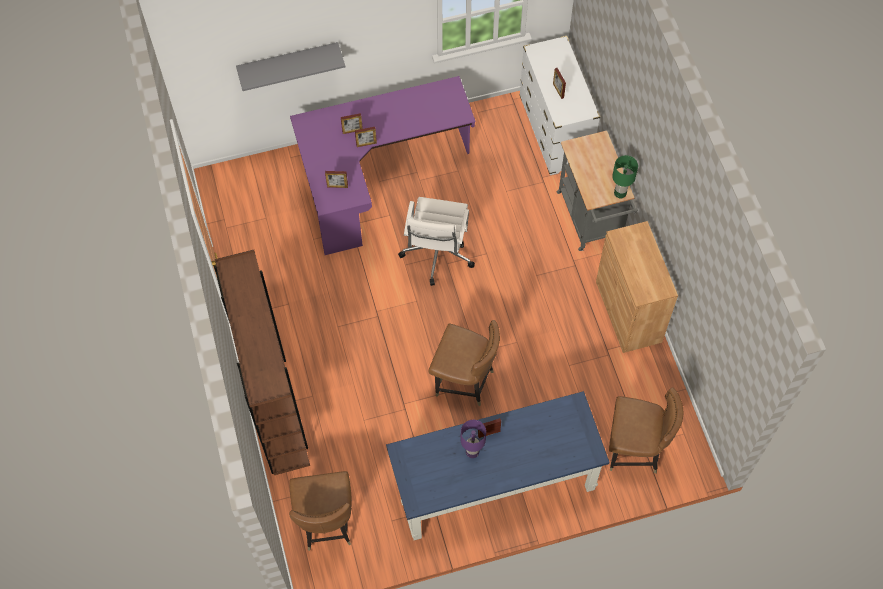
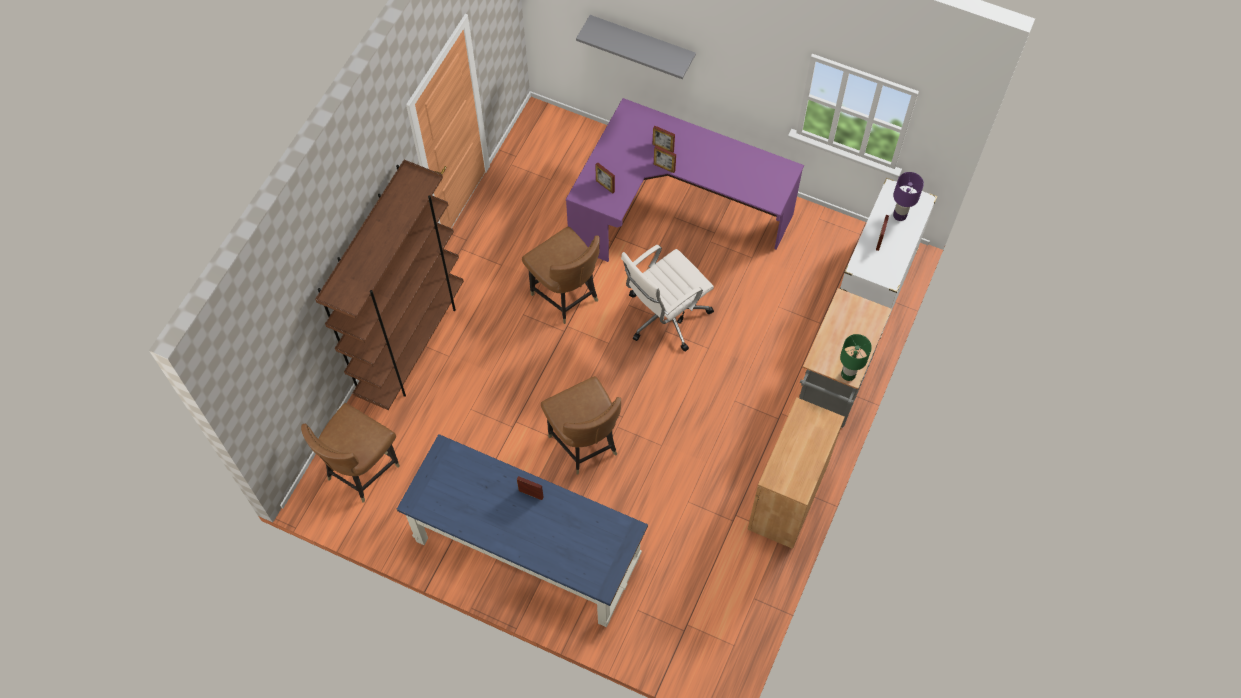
camera: 40 degrees right, 0 degrees up
(472, 452) = (501, 498): purple table lamp -> purple table lamp (899, 215)
(635, 450) = (675, 623): brown chair -> brown chair (566, 295)

